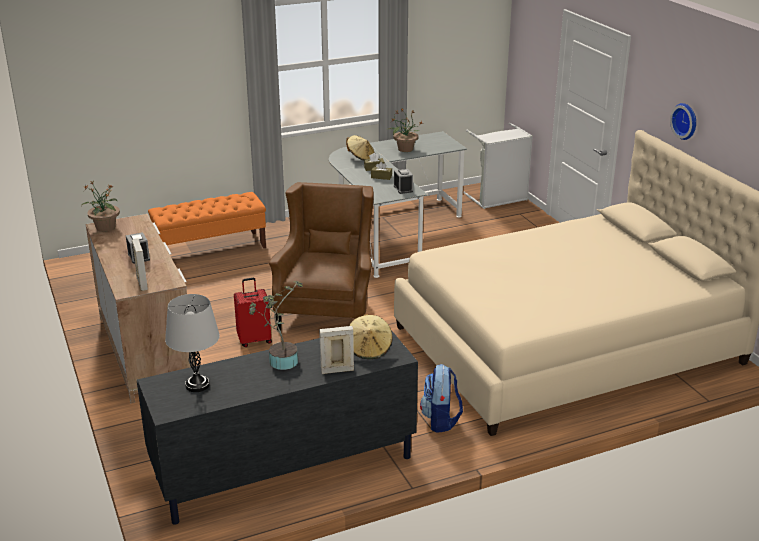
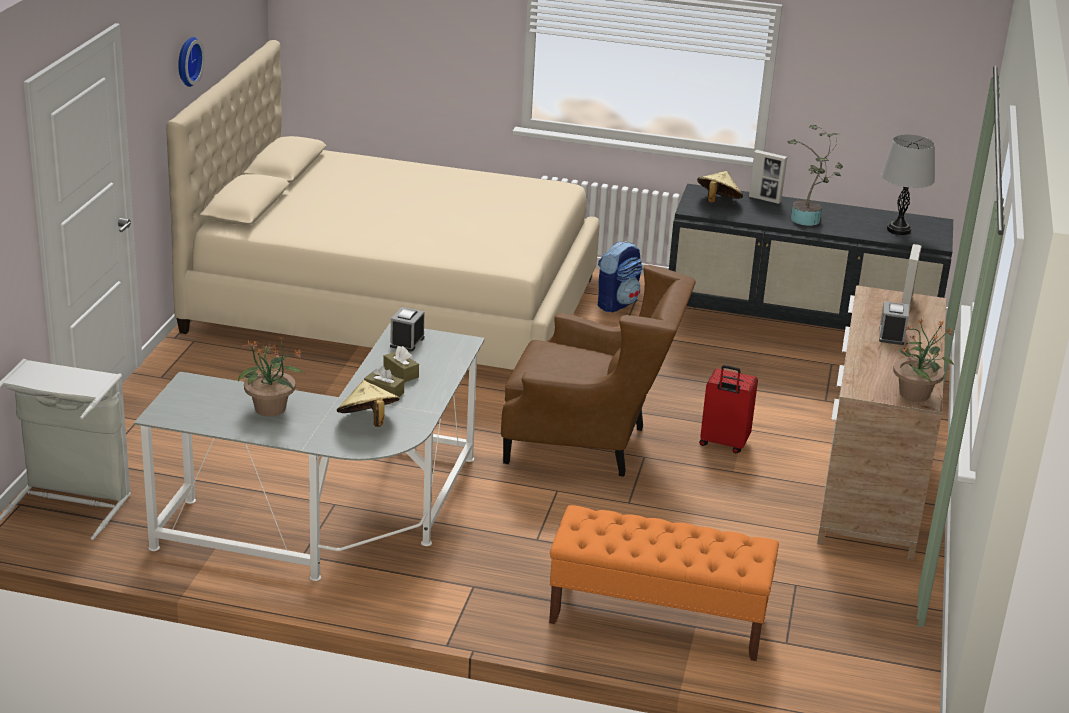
camera: 145 degrees left, 0 degrees up
(327, 308) = (590, 444): brown armchair -> brown armchair turned 120 degrees counterclockwise

